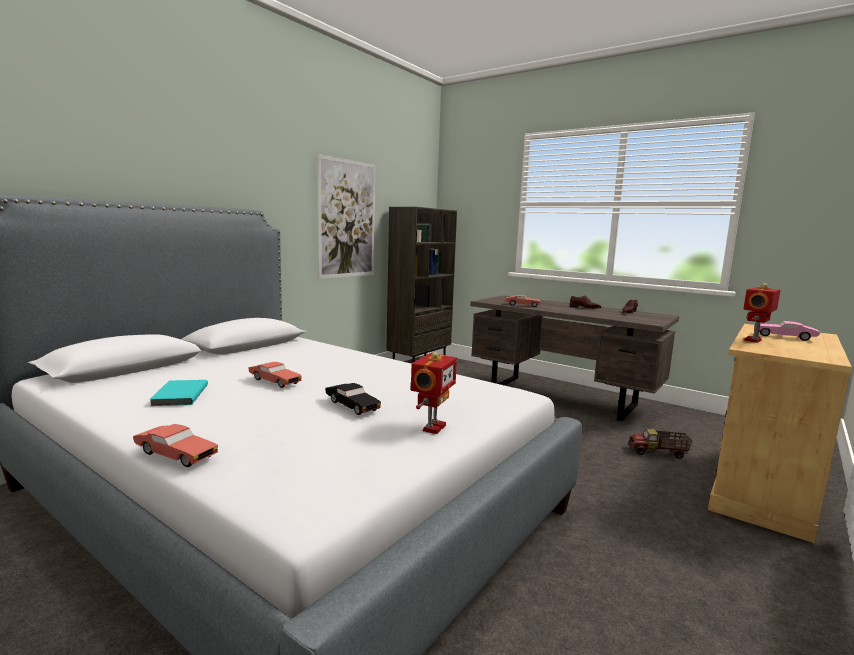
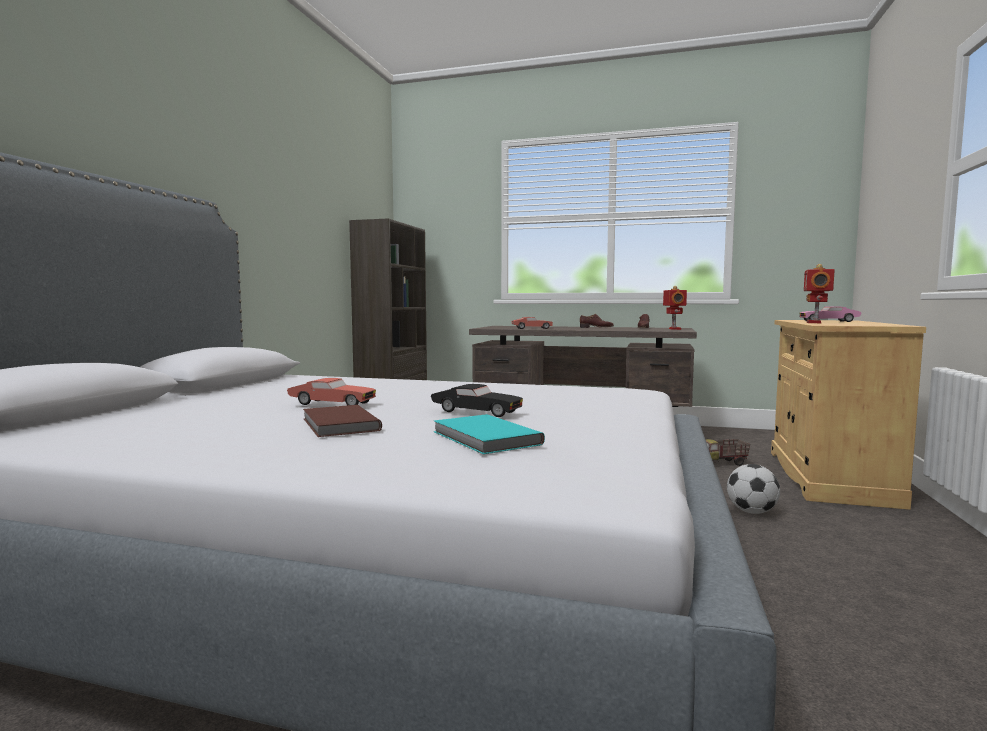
camera: 20 degrees left, 5 degrees down
(175, 455) = (323, 472): red toy car -> none
(178, 395) = (209, 426): turquoise book -> turquoise book (484, 438)
(244, 407) = (338, 425): none -> brown book
(347, 219) = (306, 230): picture -> none
(432, 427) = (604, 417): toy robot -> toy robot (673, 329)
(639, 510) = (751, 512): none -> football

